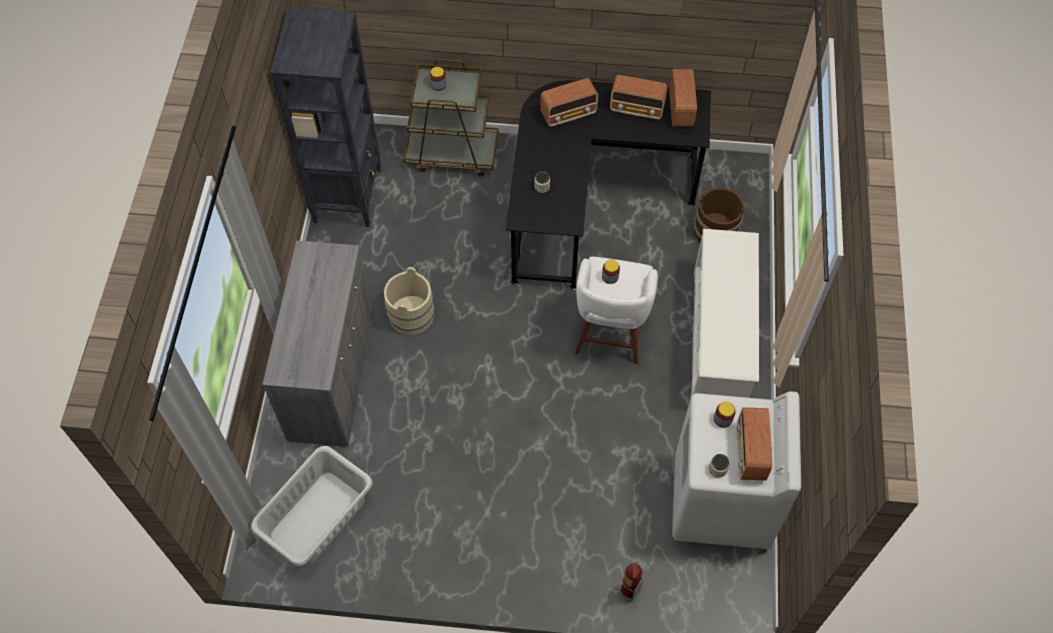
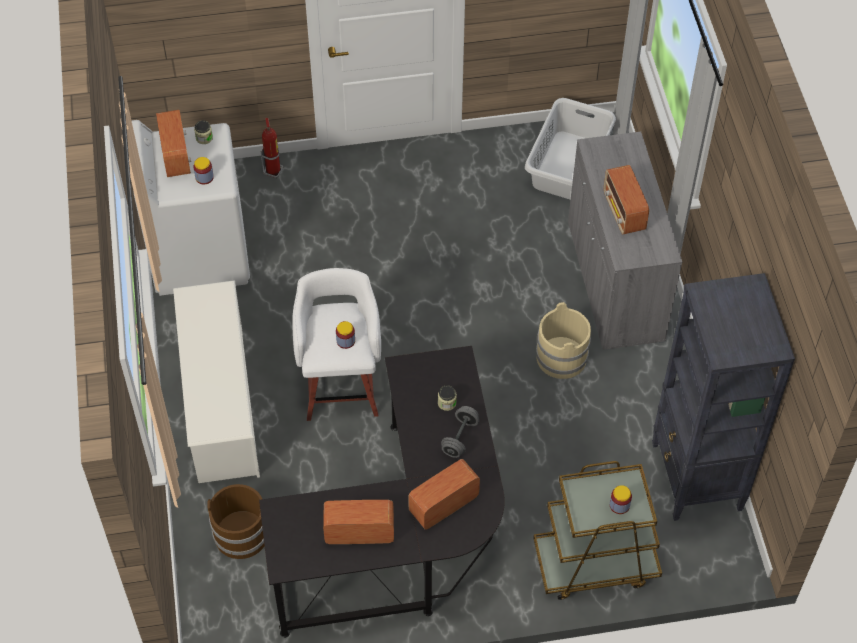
camera: 165 degrees right, 5 degrees down
(540, 158) = (460, 438): none -> grey dumbbell
(680, 108) = (303, 546): radio -> radio (624, 213)

